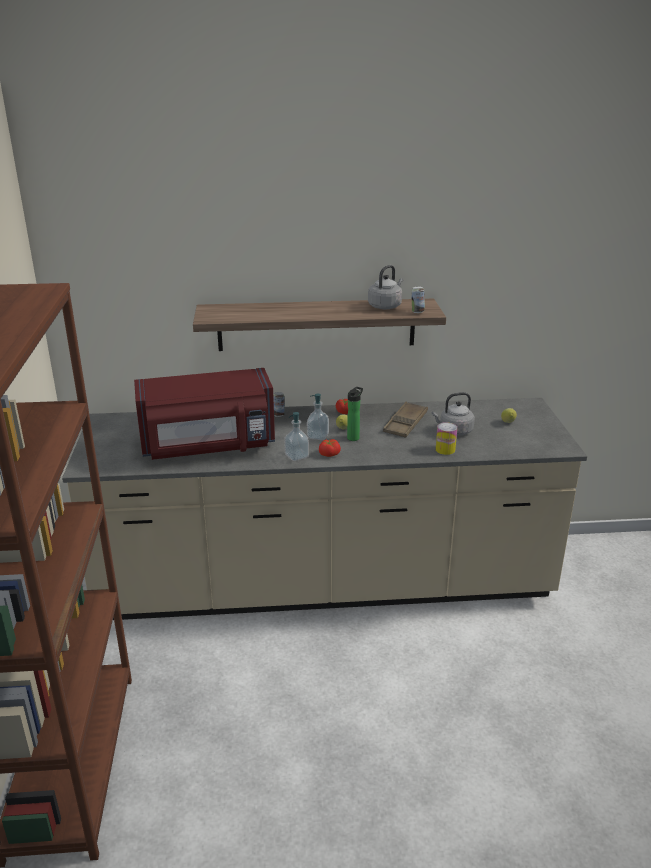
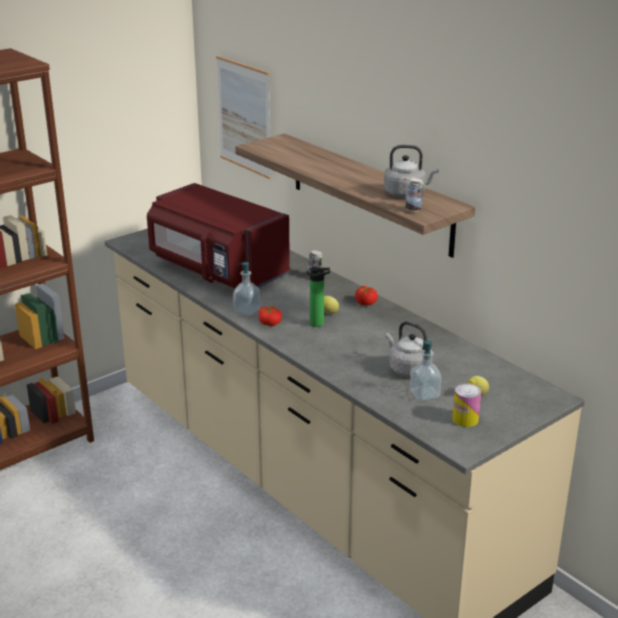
camera: 55 degrees right, 0 degrees up
(131, 305) = (244, 116): none -> picture
(318, 436) = (297, 307): soap dispenser -> soap dispenser (424, 394)
(405, 423) = (385, 339): brown tray -> none
(445, 450) = (357, 376): can -> can (465, 419)

